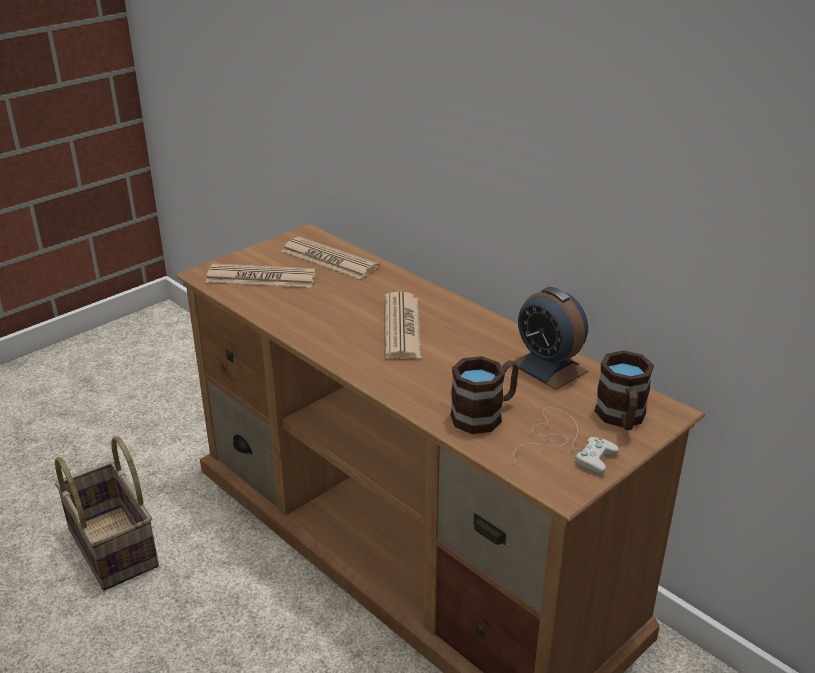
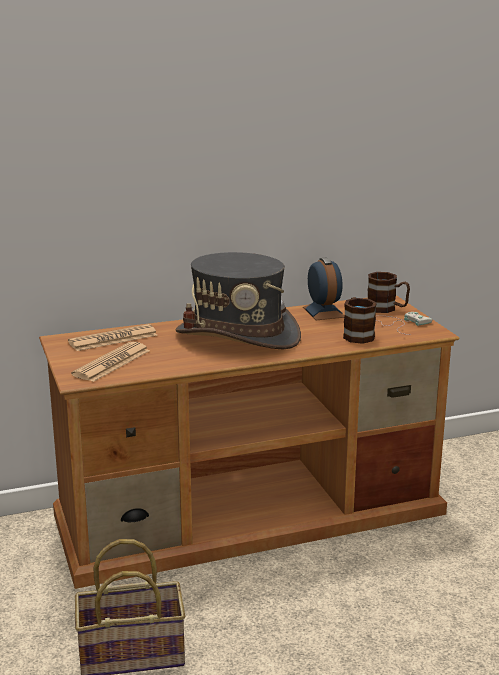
camera: 65 degrees left, 10 degrees down
(402, 327) = (238, 335): newspaper -> grey hat
(548, 367) = (323, 312): alarm clock -> alarm clock turned 90 degrees counterclockwise

